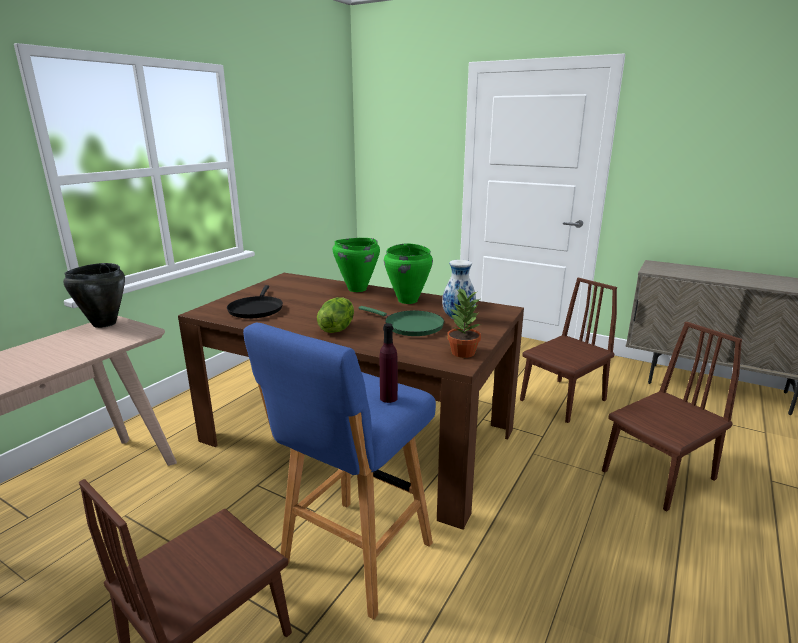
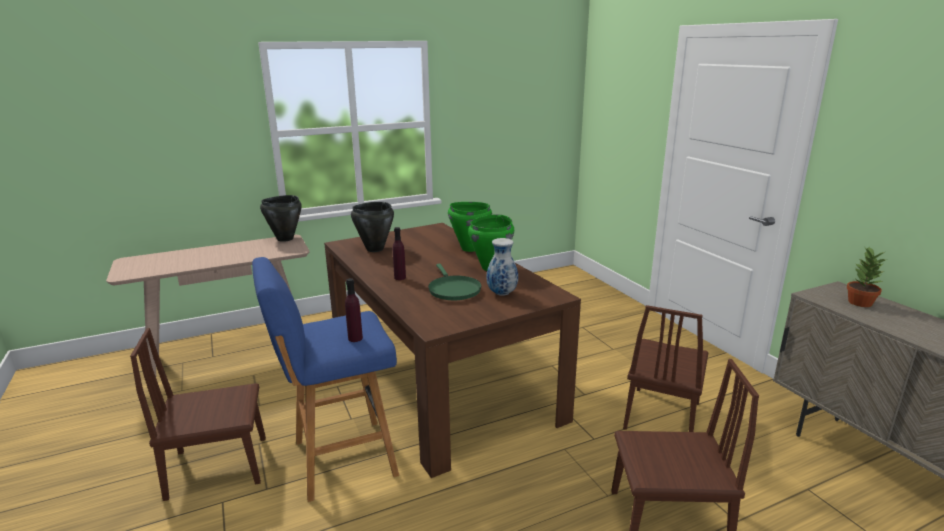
camera: 35 degrees right, 0 degrees up
(256, 309) = (374, 249): black frying pan -> black cooking pot
(337, 328) = (400, 277): lettuce -> purple bottle
(462, 352) = (452, 321): potted plant -> potted plant (859, 302)
(563, 400) = (662, 415): brown chair -> brown chair turned 120 degrees clockwise

